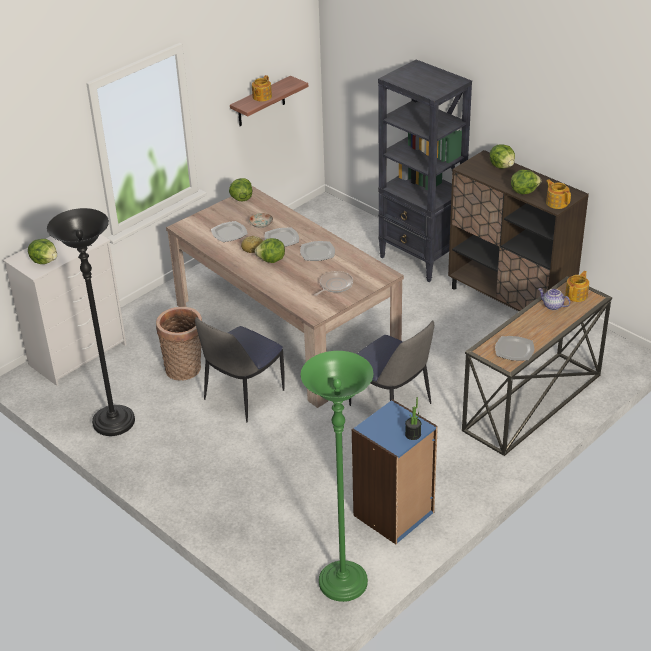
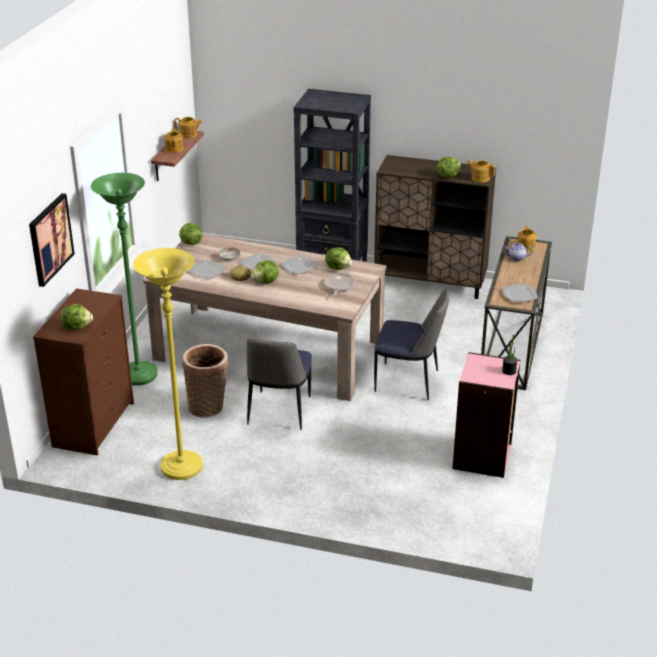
camera: 30 degrees left, 5 degrees down
(44, 170) = (50, 239): none -> picture
(78, 354) = (94, 424): white dresser -> brown dresser
(114, 422) = (181, 467): black floor lamp -> yellow floor lamp
(291, 83) = (189, 134): none -> teapot
(343, 583) = (490, 519): green floor lamp -> green floor lamp (138, 375)
(394, 514) = (483, 457): blue bookcase -> pink bookcase
(502, 166) = (413, 162): lettuce -> lettuce (338, 267)

